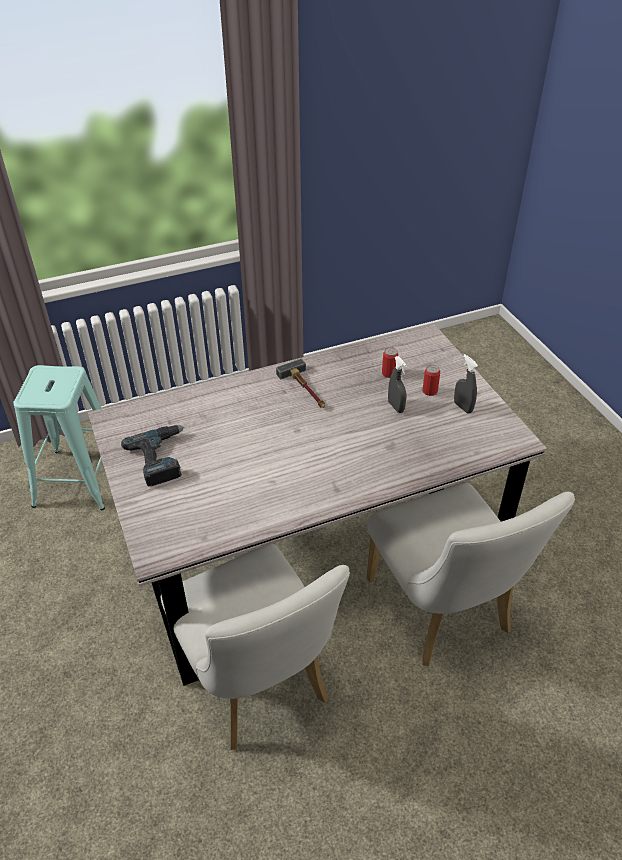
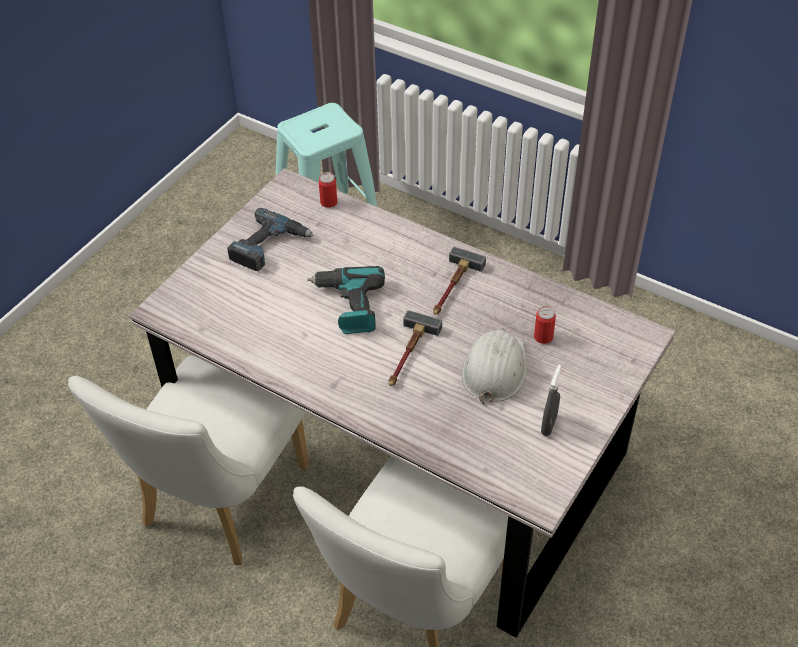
camera: 55 degrees right, 5 degrees up
(269, 445) = (349, 306): none -> power drill
(345, 439) = (408, 355): none -> hammer
(396, 407) = (494, 369): grey spray bottle -> white hard hat
(430, 391) = (548, 384): can -> can (328, 202)

